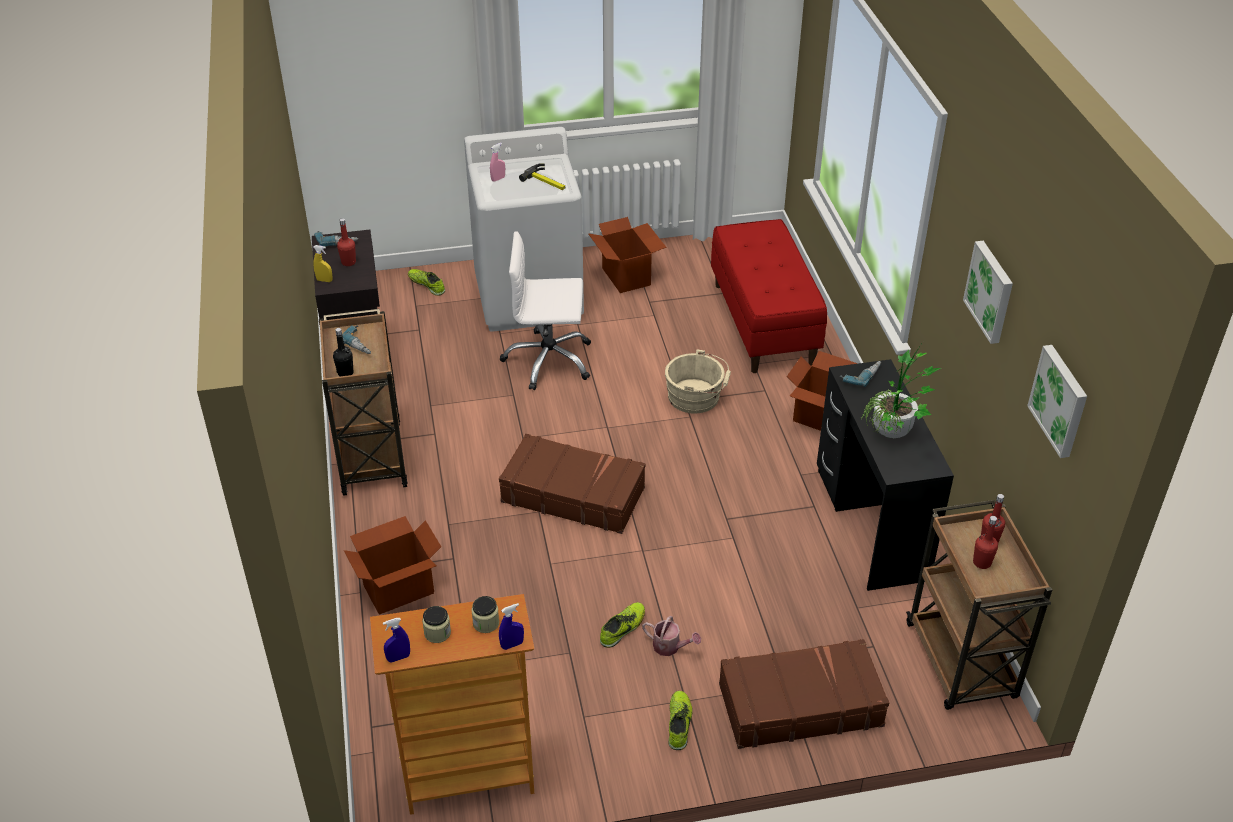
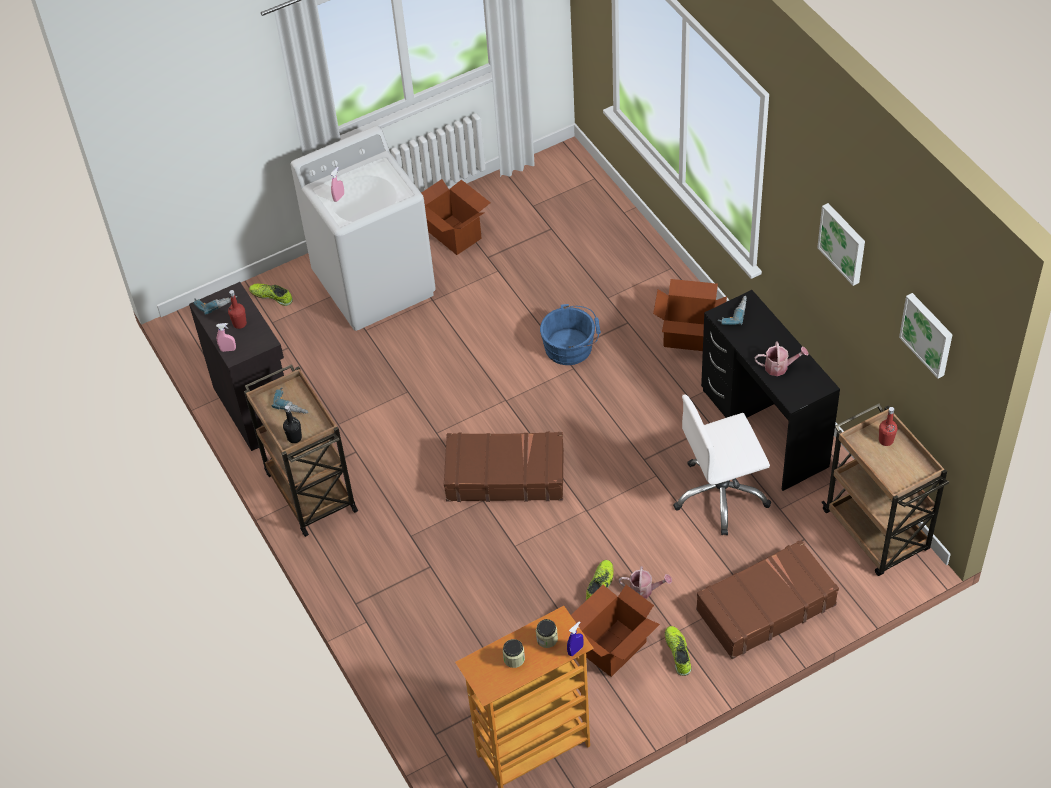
camera: 15 degrees left, 10 degrees up
(324, 280) = (228, 349): yellow spray bottle -> pink spray bottle
(398, 589) = (397, 608): cardboard box -> cardboard box (613, 648)
(398, 658) = (494, 688): blue spray bottle -> none
(547, 181) = (385, 188): hammer -> none
(548, 361) = (423, 347): white office chair -> white office chair (721, 495)
(697, 397) = (571, 346): beige bucket -> blue bucket
(764, 323) = (600, 252): red bench -> none
(892, 437) = (779, 367): potted plant -> watering can
(982, 562) = (886, 462): red bottle -> none

